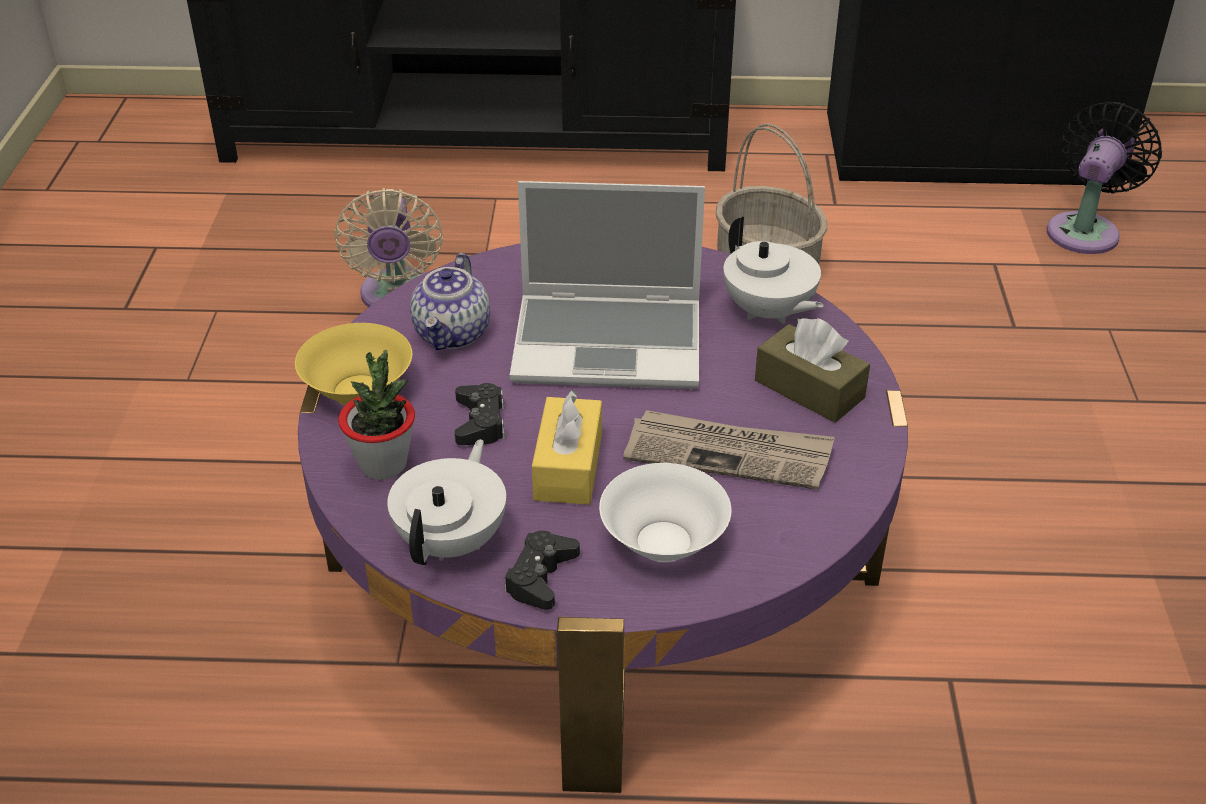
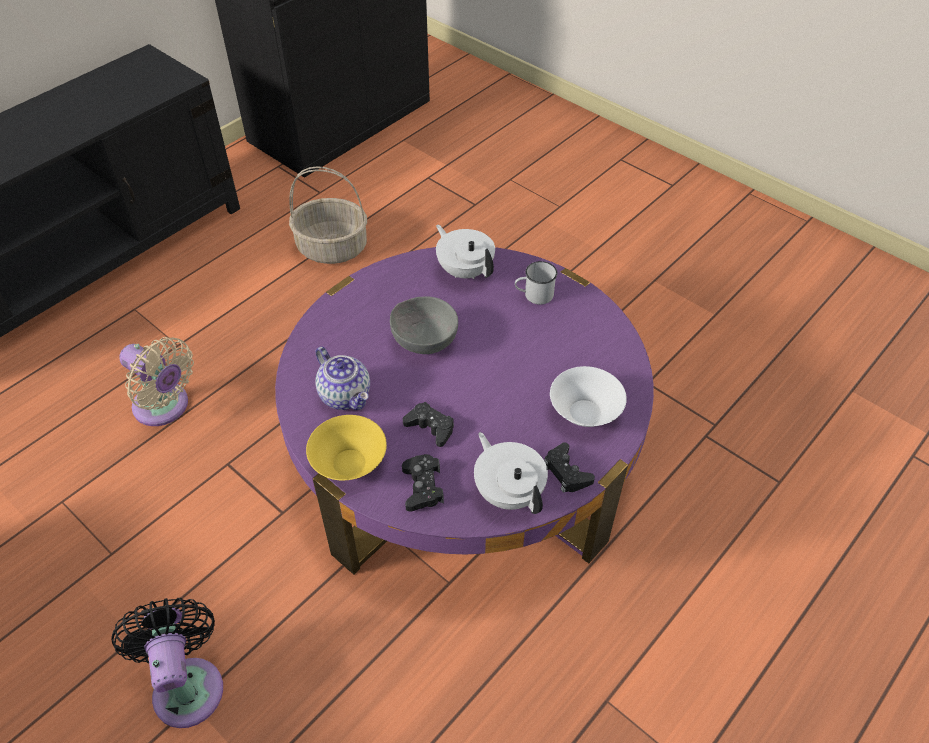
camera: 50 degrees left, 10 degrees up
(383, 465) = (422, 487): potted plant -> black game controller
(568, 467) = (499, 414): yellow tissue box -> none
(610, 343) = (424, 339): laptop -> grey bowl
(729, 453) = (549, 351): newspaper -> none
(768, 312) = (465, 270): white teapot -> white teapot turned 135 degrees counterclockwise
(809, 389) = (534, 295): brown tissue box -> white mug
(1085, 230) = (442, 135): black fan -> black fan (187, 684)

